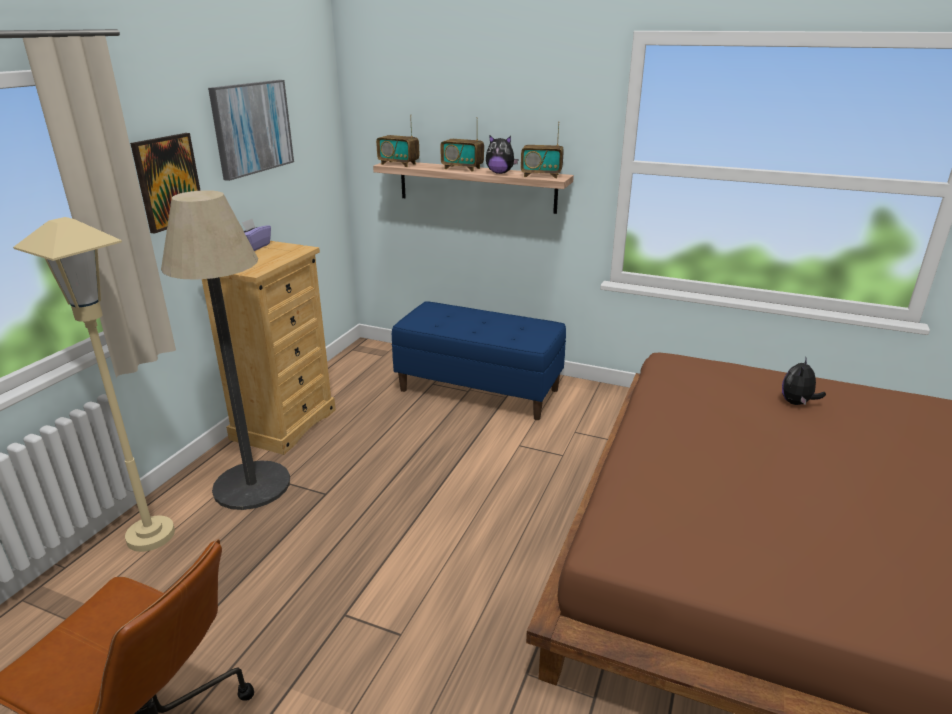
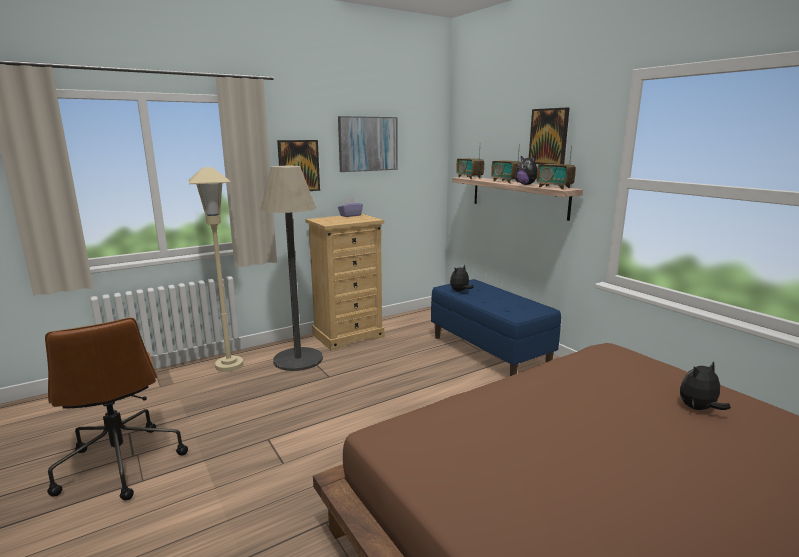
camera: 35 degrees right, 10 degrees down
(432, 324) = (460, 291): none -> plush toy
(518, 108) = (549, 137): none -> picture

